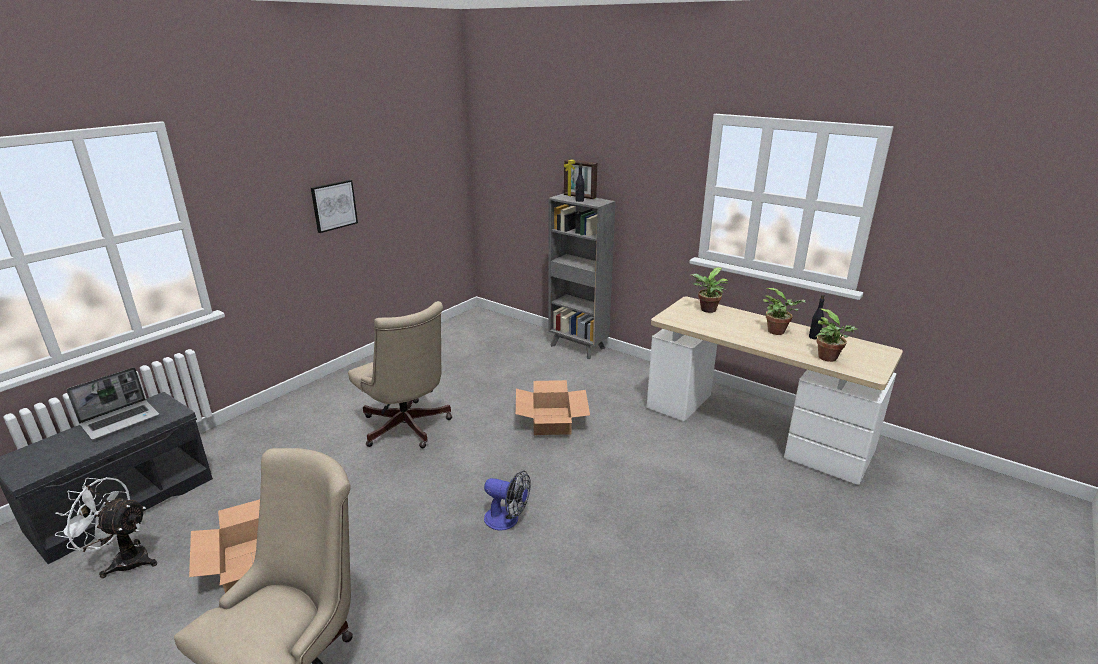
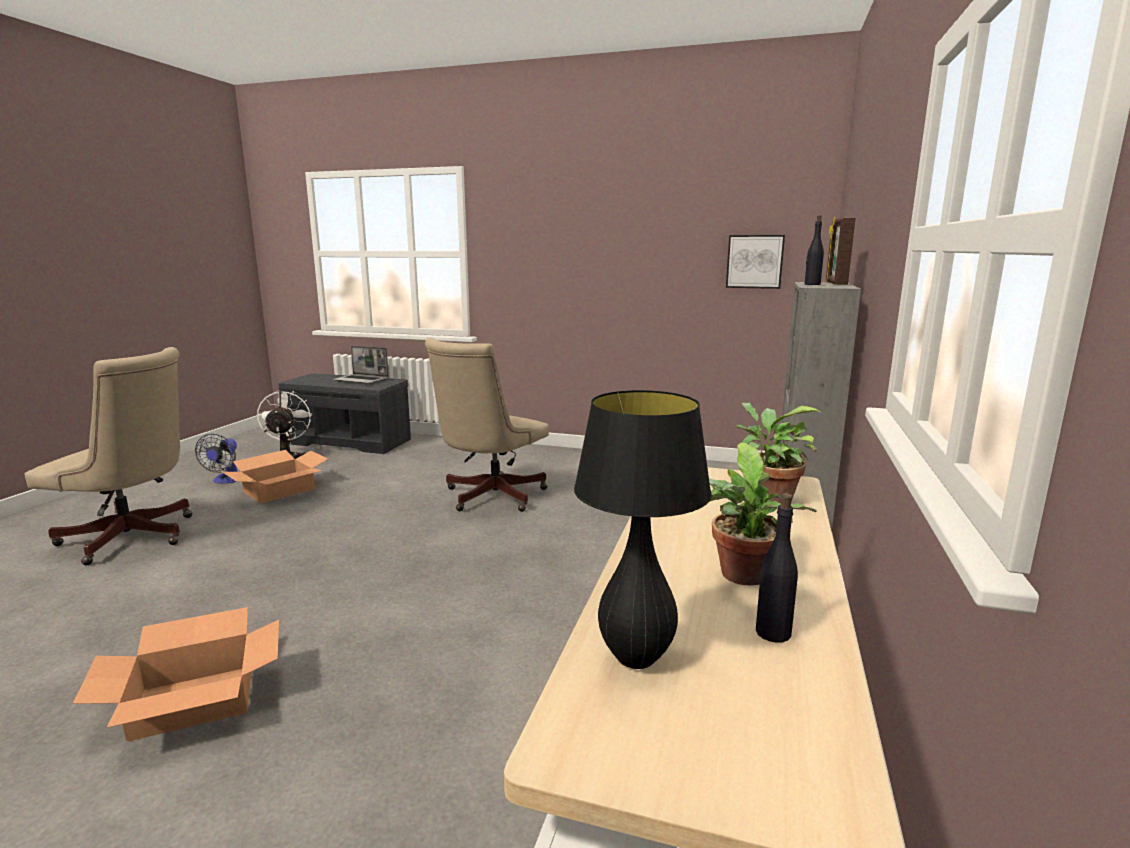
camera: 70 degrees right, 10 degrees down
(333, 205) = (603, 269): picture -> picture (754, 261)
(507, 520) = (336, 581): fan -> fan (226, 480)
(551, 421) = (561, 570): cardboard box -> cardboard box (194, 701)
(830, 358) = (636, 658): potted plant -> black table lamp

